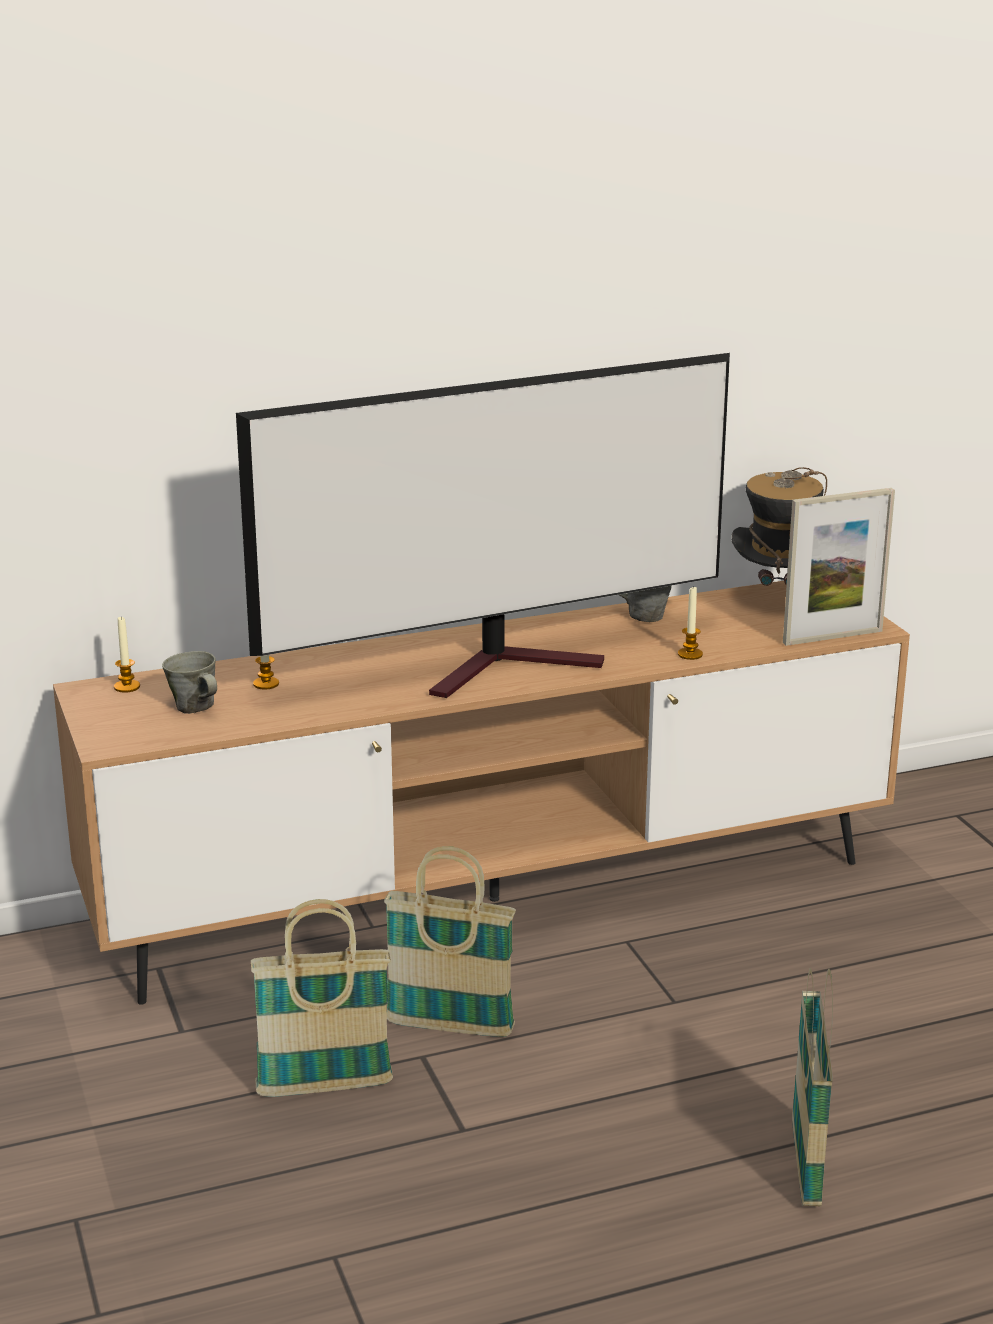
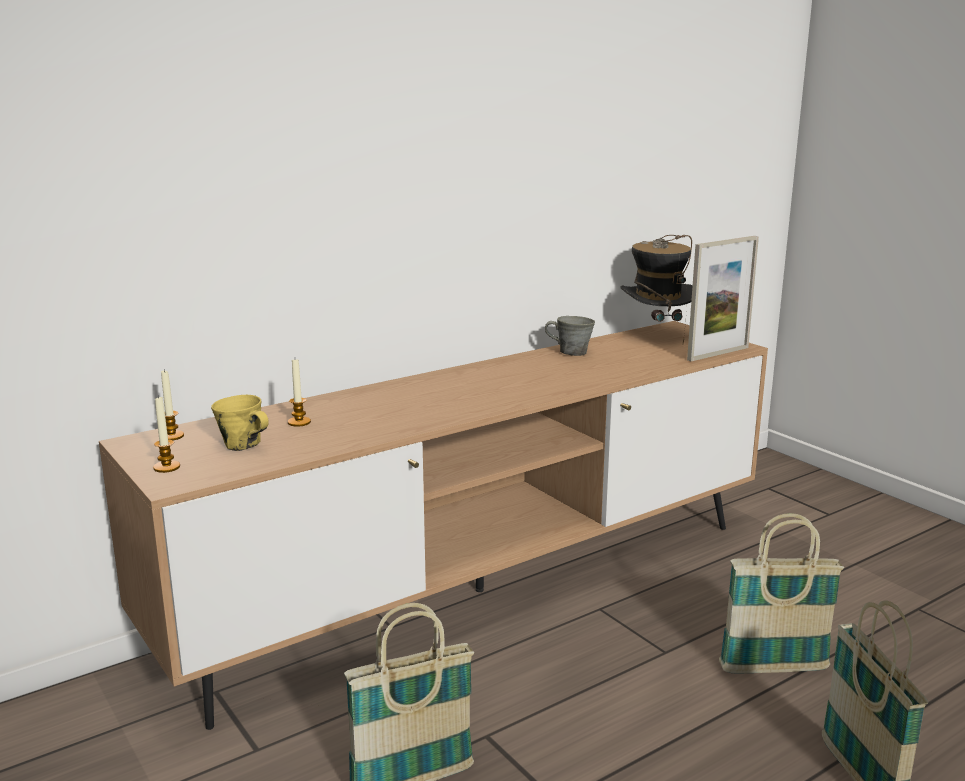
camera: 15 degrees left, 5 degrees down
(195, 707) = (243, 445): grey mug -> yellow mug
(450, 1027) = (497, 704): basket -> basket (773, 668)
(510, 665) = (496, 391): television -> none
(690, 654) = (627, 372): candle -> candle (167, 467)

